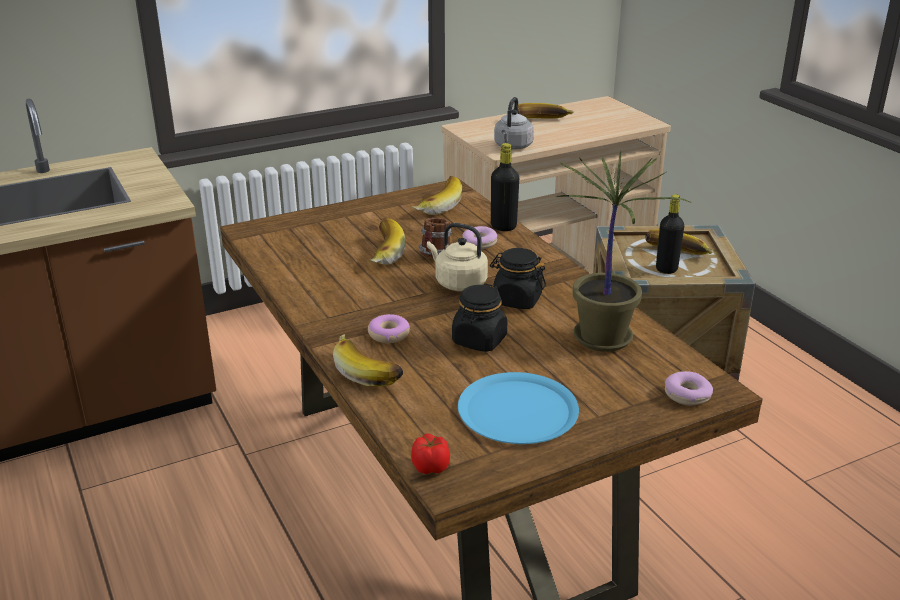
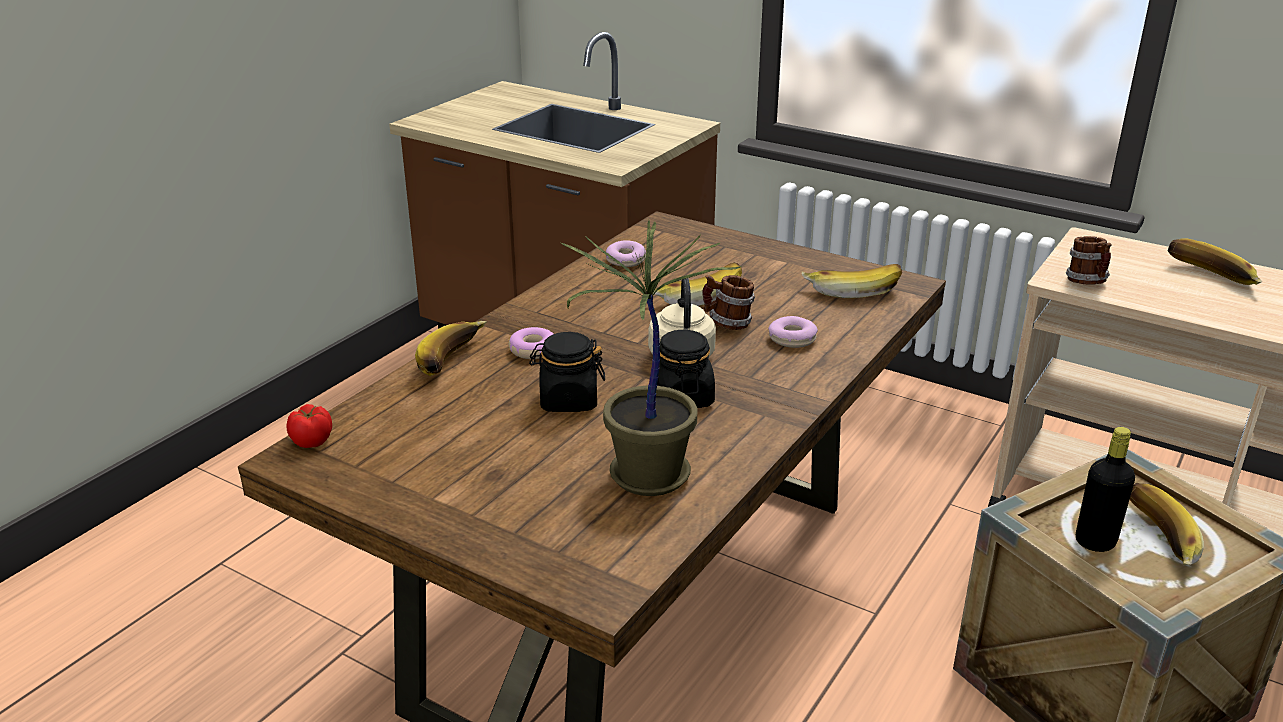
camera: 60 degrees right, 0 degrees up
(503, 227) = (855, 341): black bottle -> none
(512, 147) = (1087, 282): grey kettle -> mug
(518, 410) = (446, 461): blue plate -> none
(687, 395) = (569, 569): donut -> donut (625, 260)

